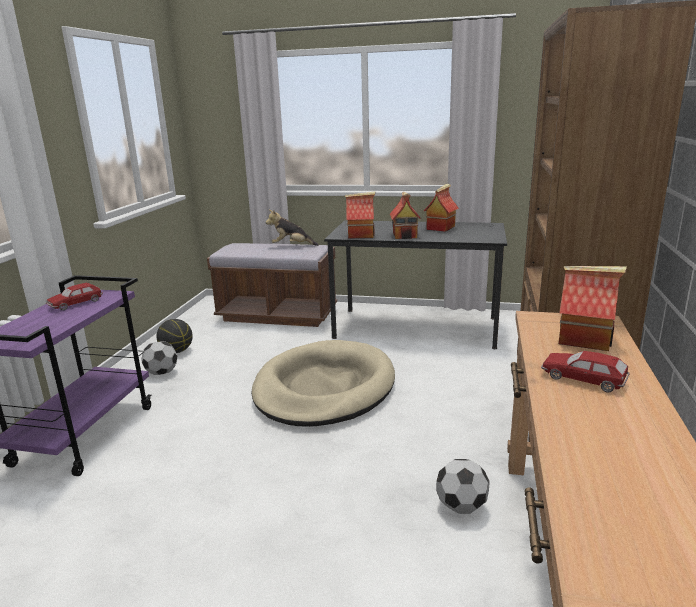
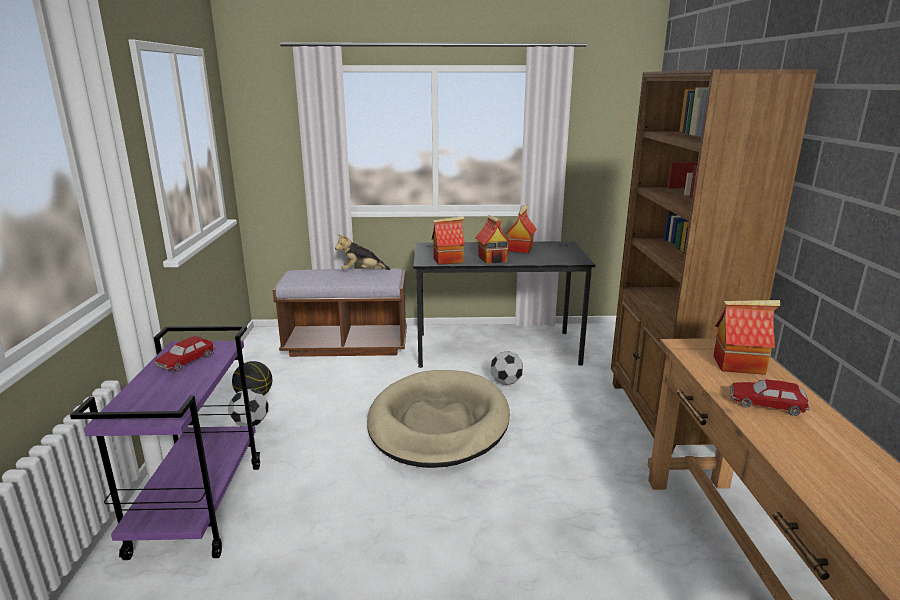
camera: 15 degrees left, 0 degrees up
(461, 507) = (628, 528): football -> football (506, 382)

